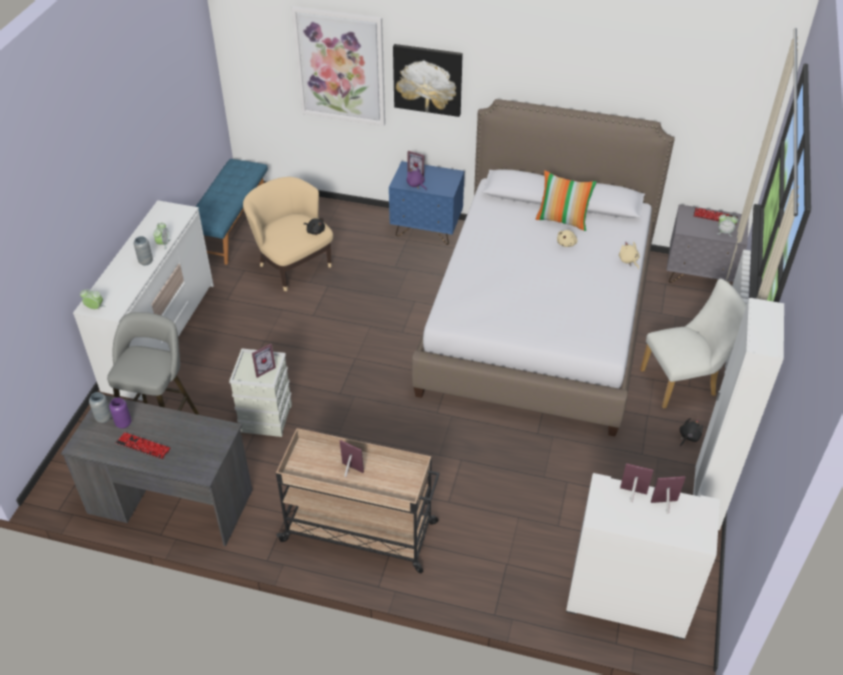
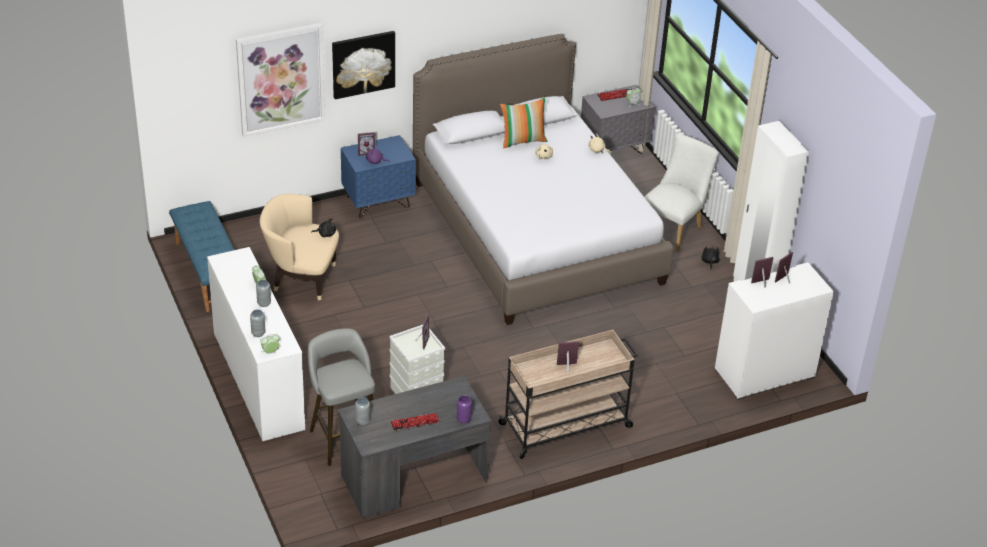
camera: 40 degrees left, 5 degrees down
(107, 286) = (258, 333): none -> grey vase
(123, 423) = (382, 417): purple vase -> purple vase (463, 419)

